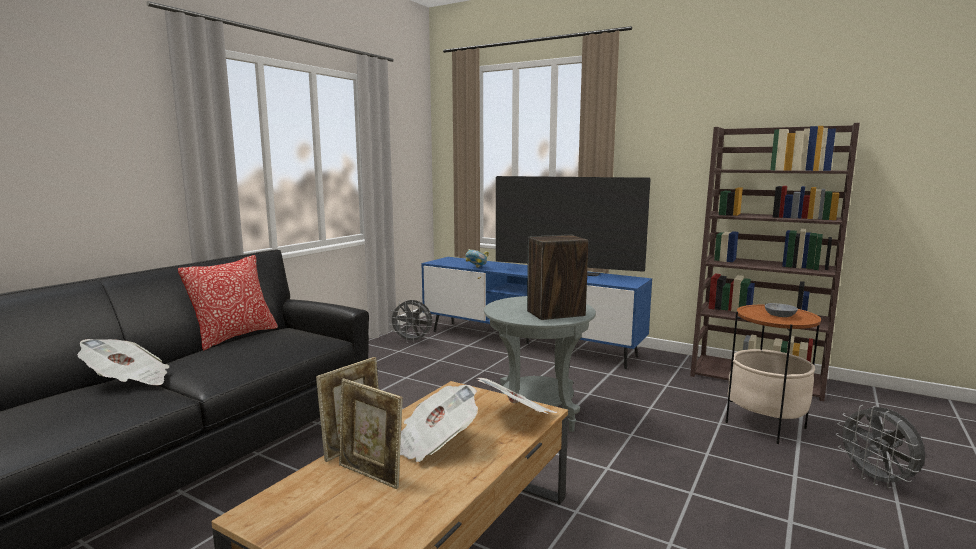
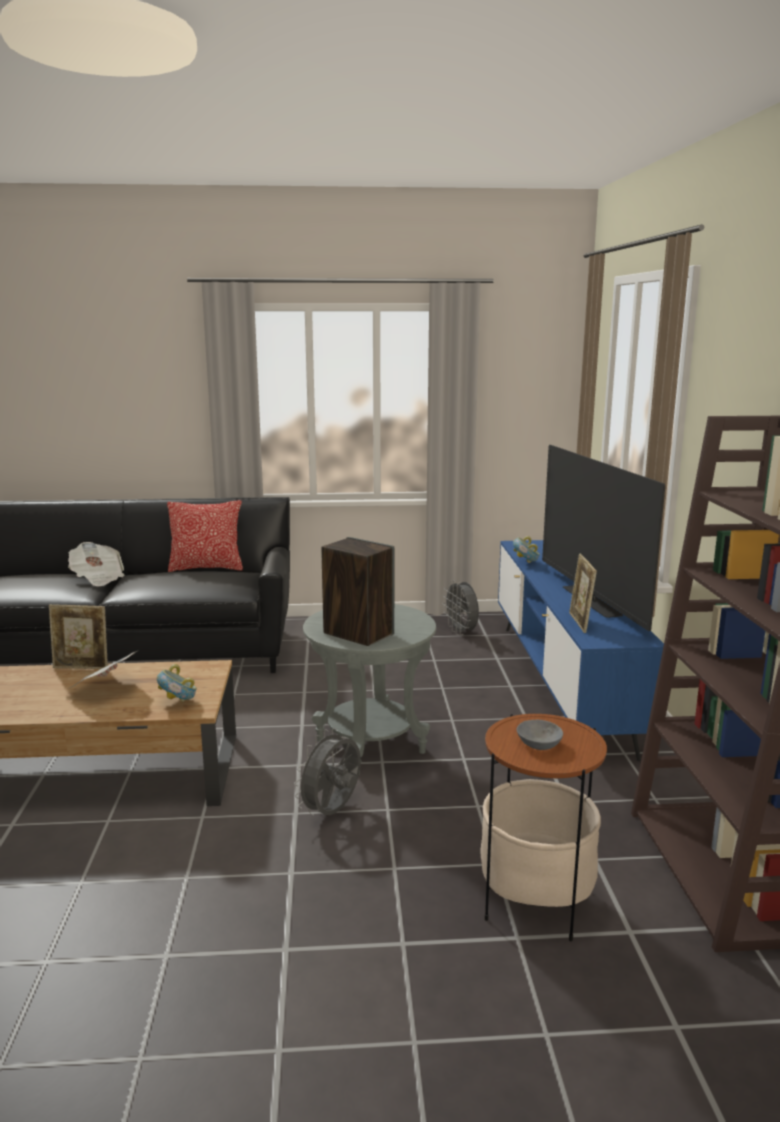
camera: 55 degrees right, 5 degrees up
(371, 475) = (44, 685): picture frame -> picture frame (580, 623)
(517, 416) = (178, 702): newspaper -> bowl
(876, 480) = (464, 1020): grey fan -> grey fan (332, 812)

